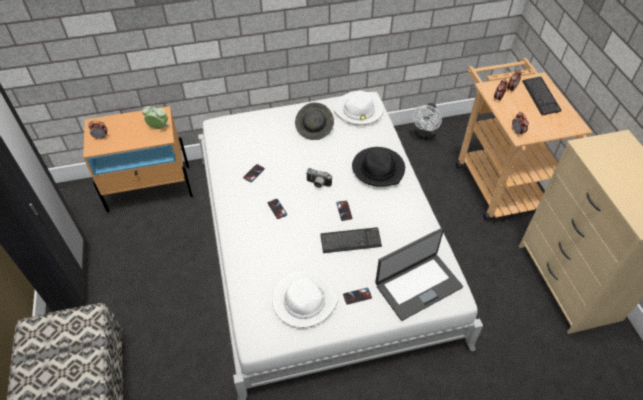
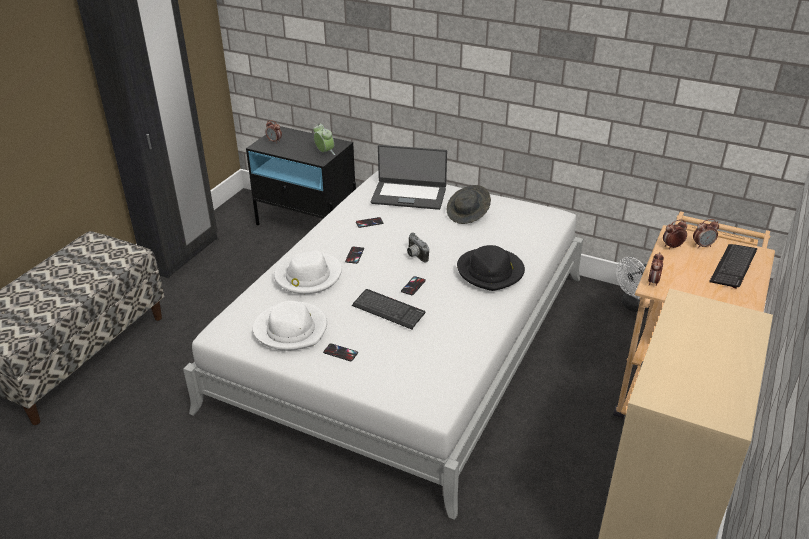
camera: 40 degrees right, 15 degrees down
(149, 188) = (307, 224): beige nightstand -> black nightstand
(359, 111) = (531, 219): white hat -> white hat (307, 276)
(418, 285) = (408, 377): laptop -> laptop (409, 195)

